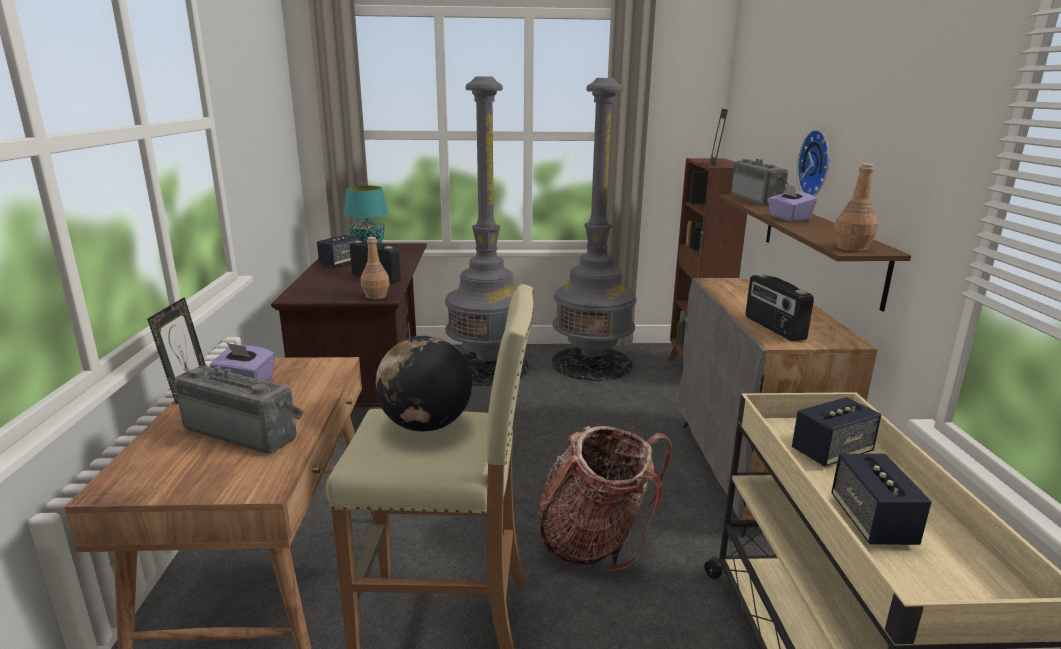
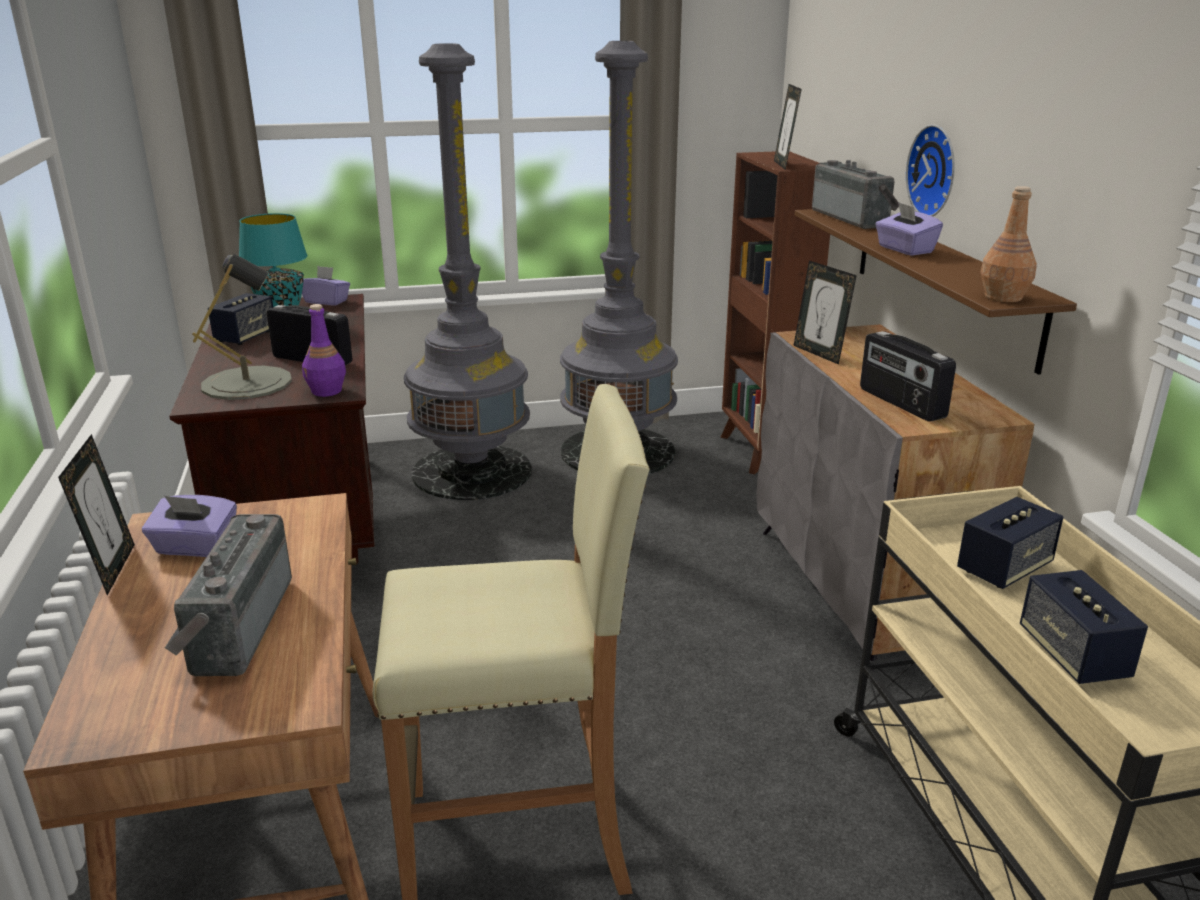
camera: 10 degrees left, 5 degrees up
(245, 431) = (234, 625): radio -> radio turned 105 degrees counterclockwise
(328, 288) = (247, 383): none -> grey table lamp
(376, 296) = (327, 391): brown bottle -> purple bottle
(401, 246) = (326, 301): none -> purple tissue box
(426, 425) = (482, 587): globe -> none
(596, 541) = (687, 706): backpack -> none
(722, 293) = (819, 353): none -> picture frame

